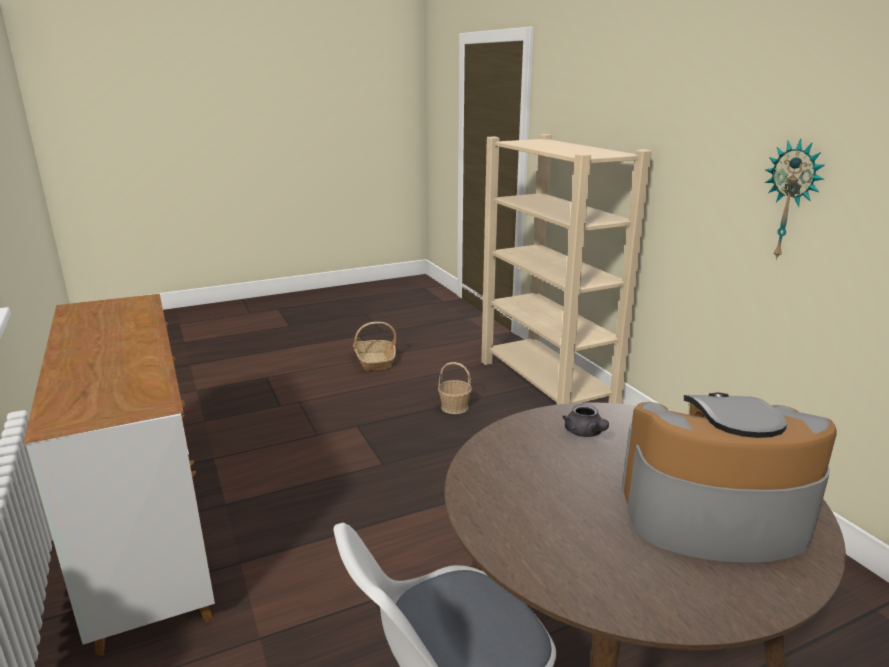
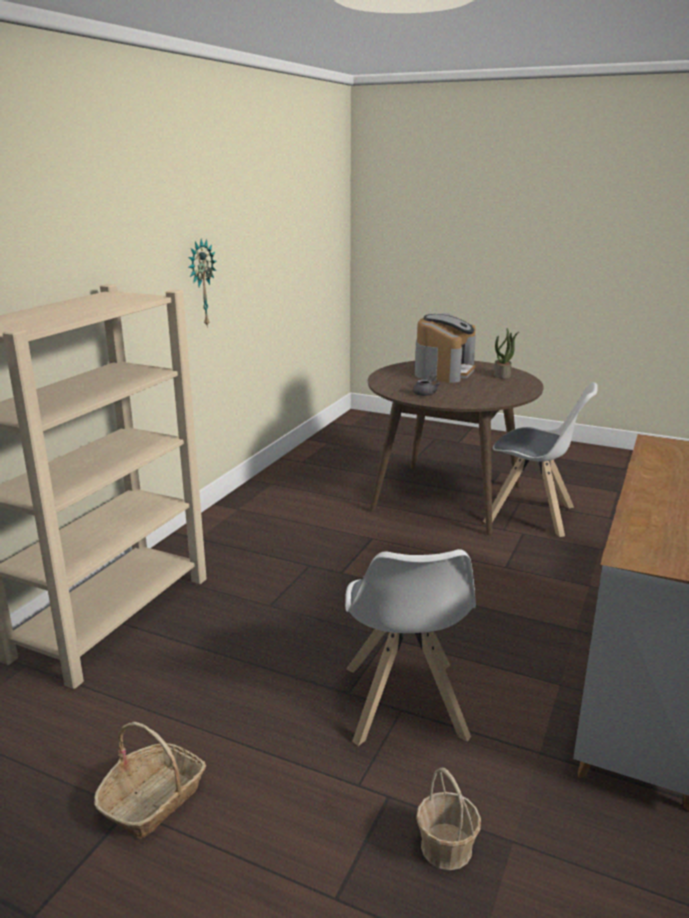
camera: 130 degrees left, 0 degrees up
(318, 437) = (404, 705): none -> chair
(454, 407) = (231, 650): basket -> basket (446, 848)
(621, 573) = (502, 375): none -> potted plant
(712, 516) = (444, 371): coffee machine -> coffee machine turned 120 degrees counterclockwise

